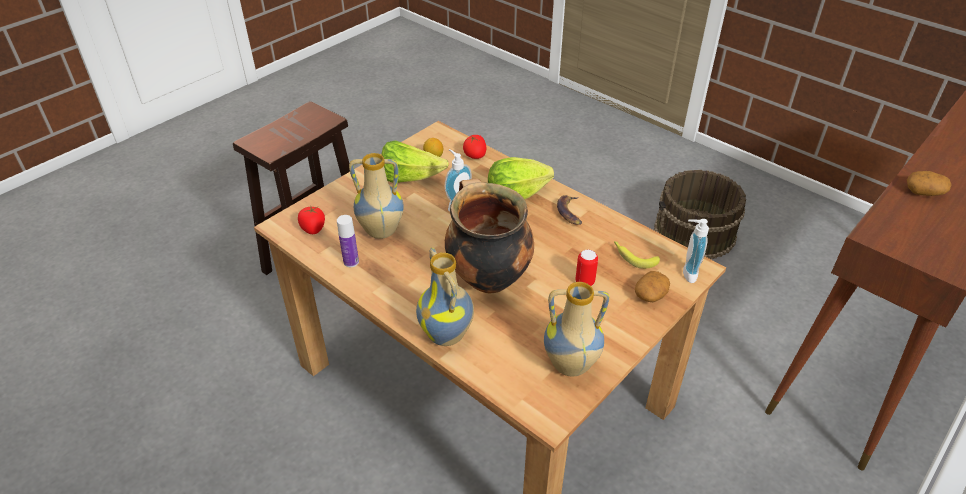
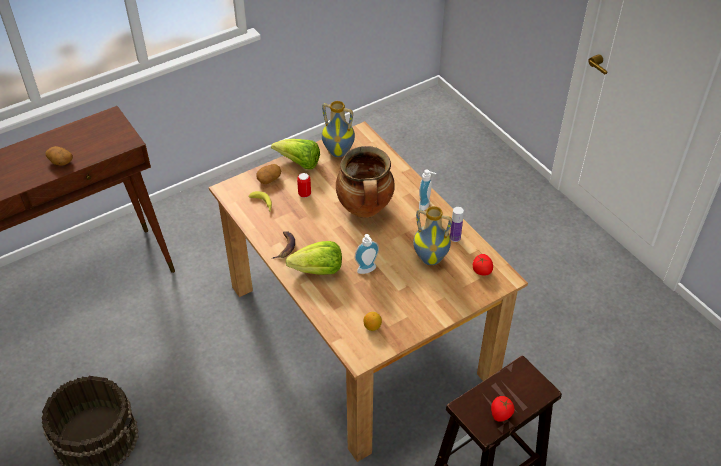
camera: 165 degrees left, 5 degrees up
(410, 178) = (398, 306): lettuce -> lettuce (299, 163)
(448, 335) = (401, 179): vase -> none
(475, 155) = (335, 320): tomato -> tomato (501, 414)
(686, 273) = (237, 187): soap dispenser -> soap dispenser (426, 205)

